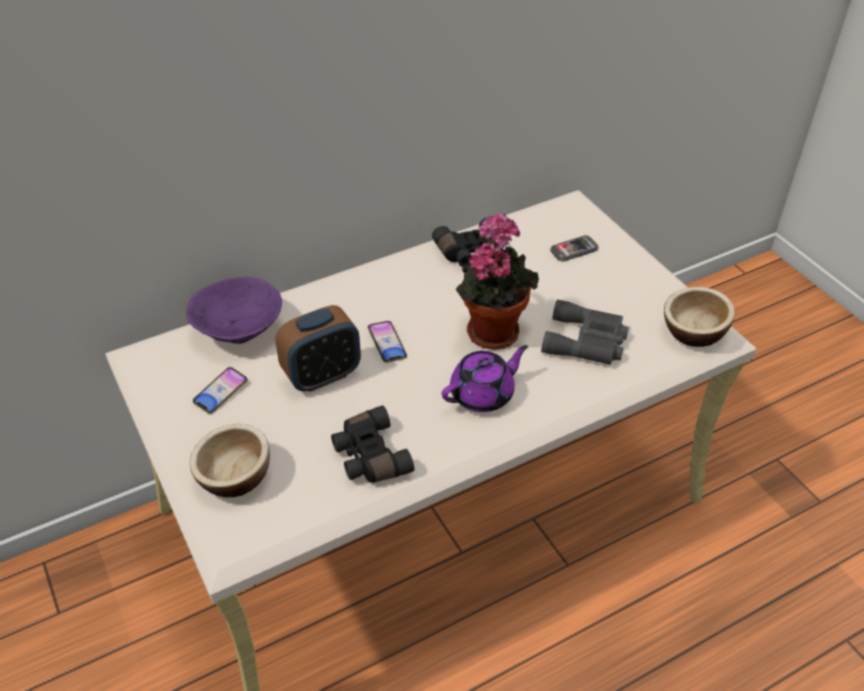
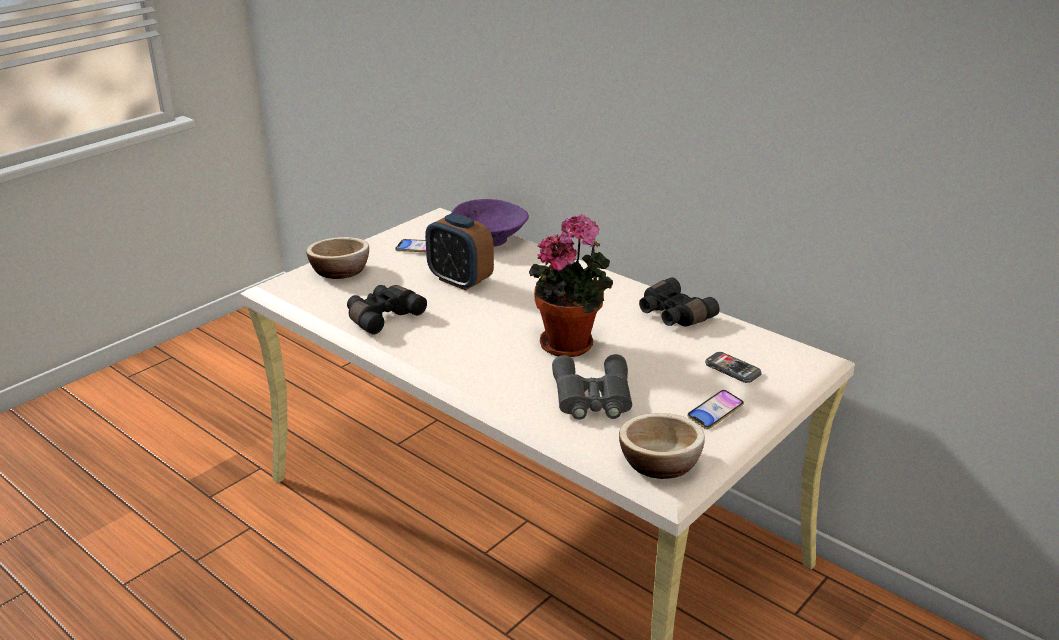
camera: 70 degrees right, 15 degrees down
(387, 344) = (515, 299): phone -> phone (715, 413)
(483, 394) = (482, 353): purple teapot -> none

